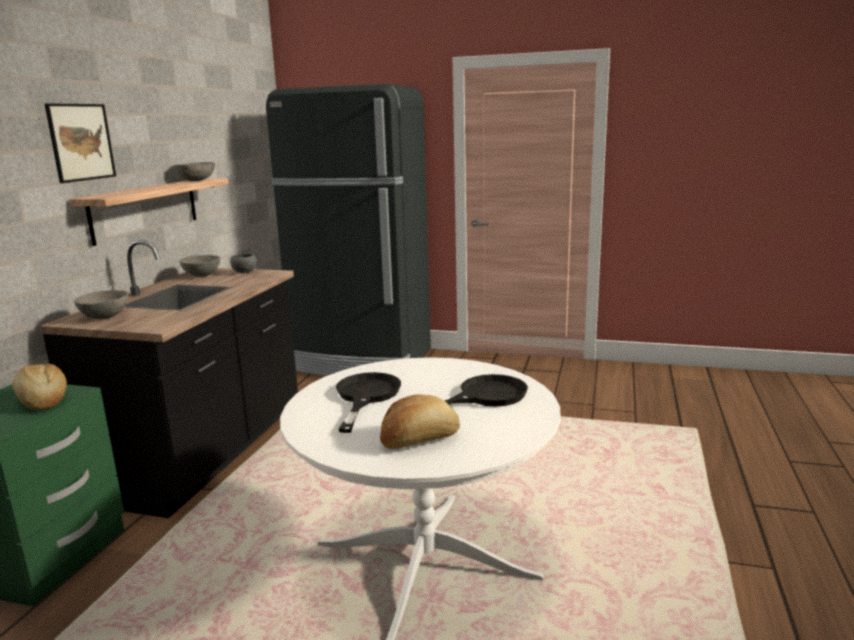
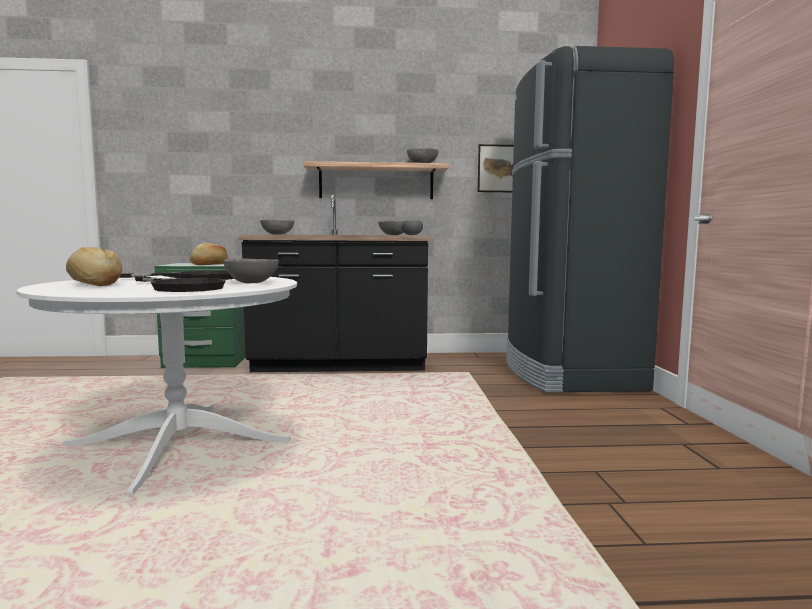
camera: 70 degrees right, 10 degrees down
(81, 142) = (325, 130): picture -> picture (500, 168)
(446, 372) = (251, 283): none -> grey bowl

